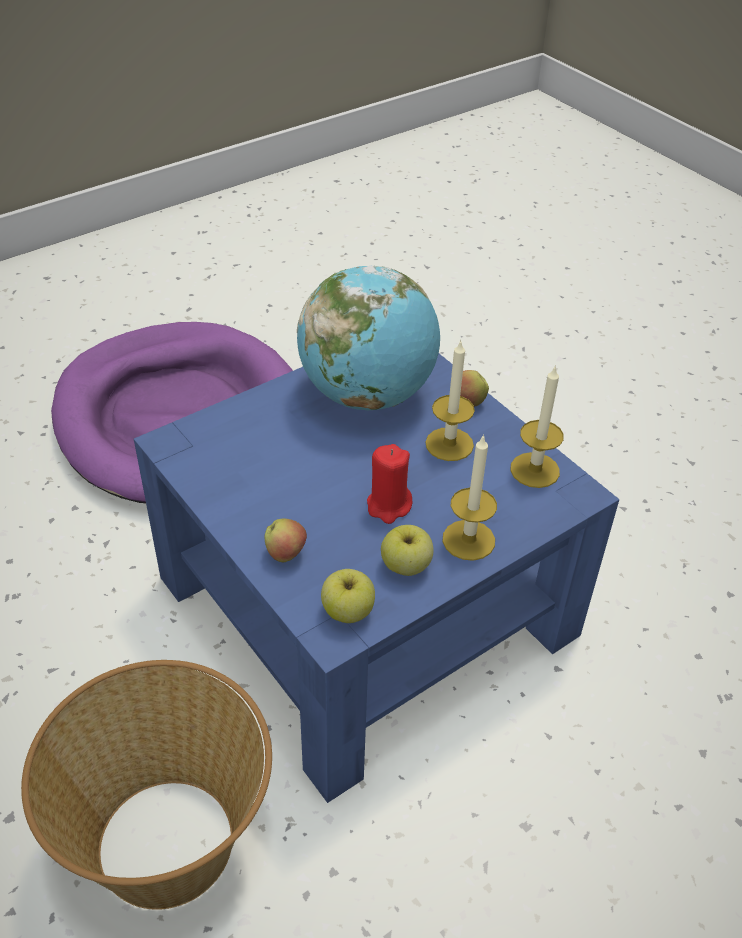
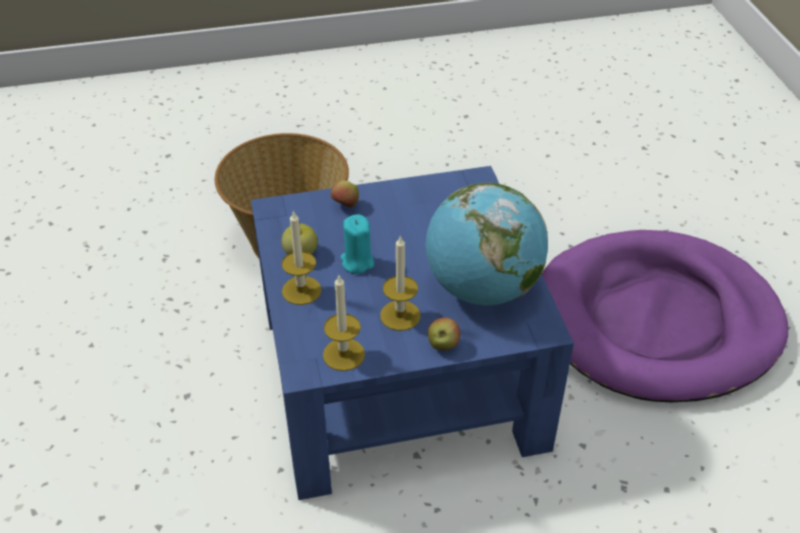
camera: 115 degrees right, 0 degrees up
(348, 611) = (284, 218): apple -> none
(388, 506) = (357, 262): red candle -> turquoise candle

